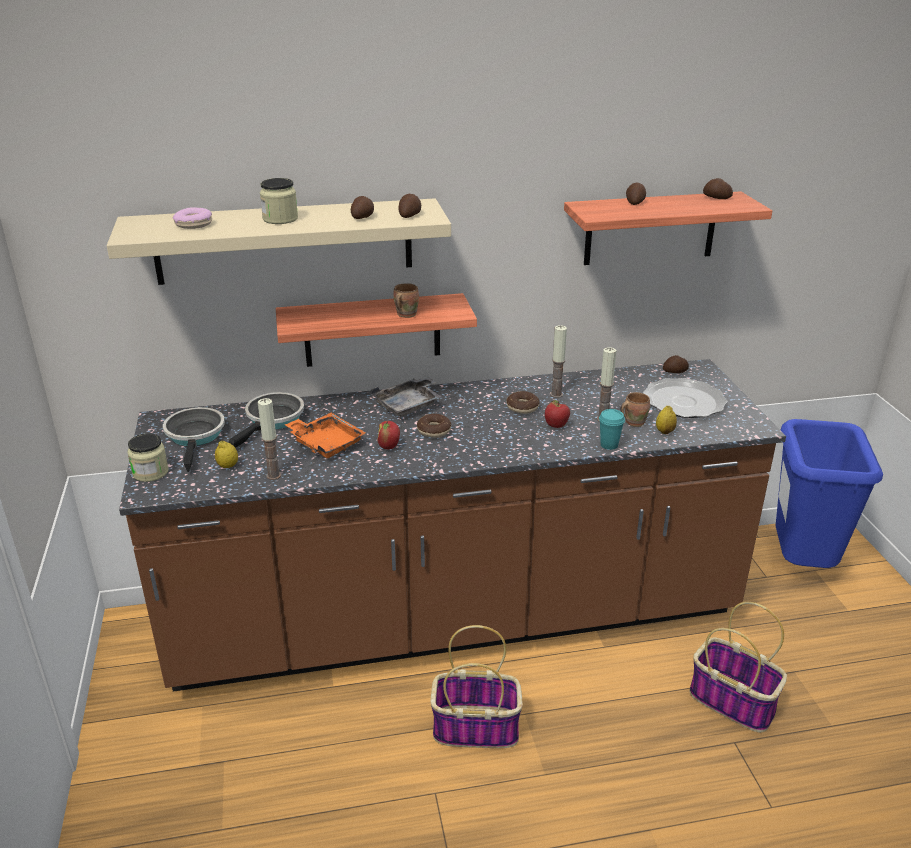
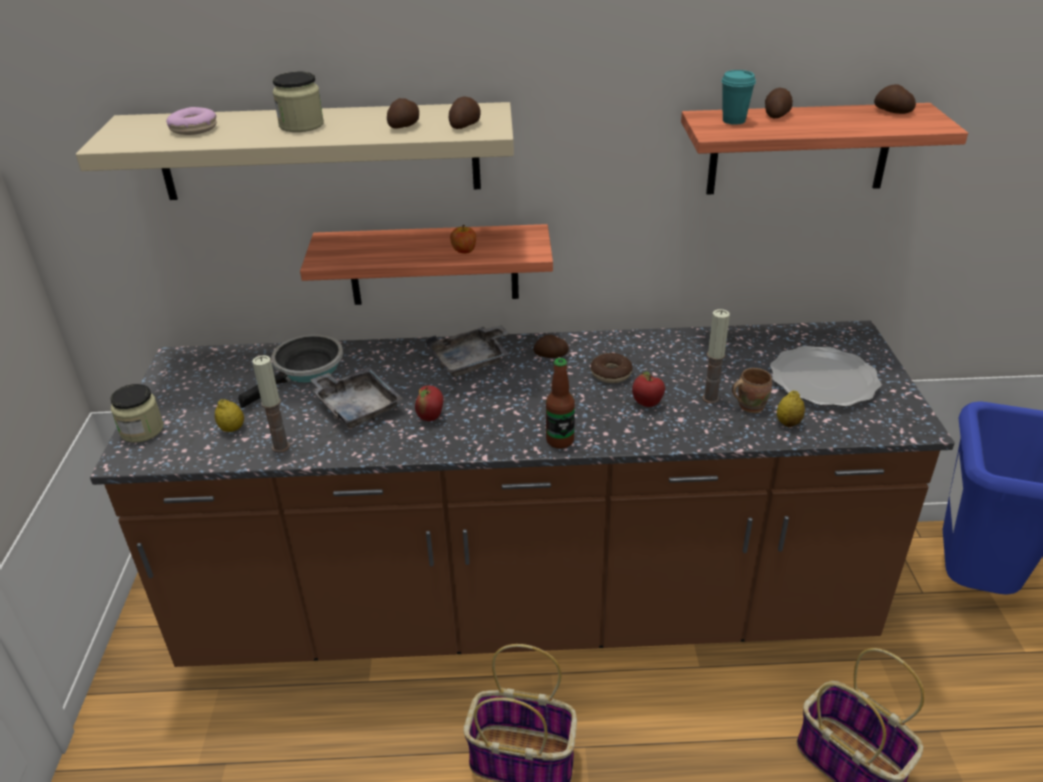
camera: 10 degrees right, 5 degrees up
(195, 437) = (209, 385): frying pan -> none
(326, 443) = (356, 406): orange tray -> grey tray
(404, 314) = (464, 251): brown mug -> apple
(434, 430) = (492, 399): donut -> none
(496, 455) = (560, 441): none -> bottle
(556, 394) = (658, 358): candle -> none
(609, 445) = (709, 437): turquoise cup -> turquoise cup (734, 120)
(675, 372) = (821, 336): potato -> potato (551, 356)

